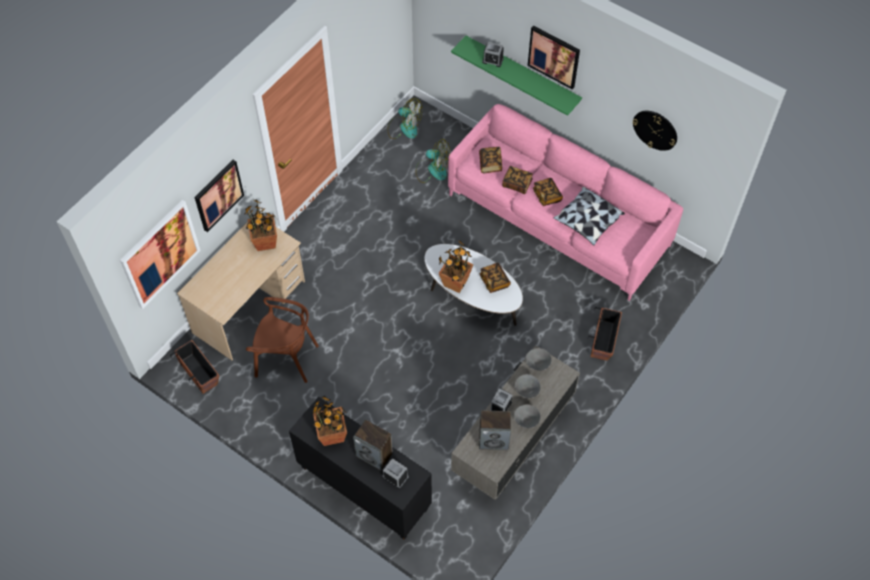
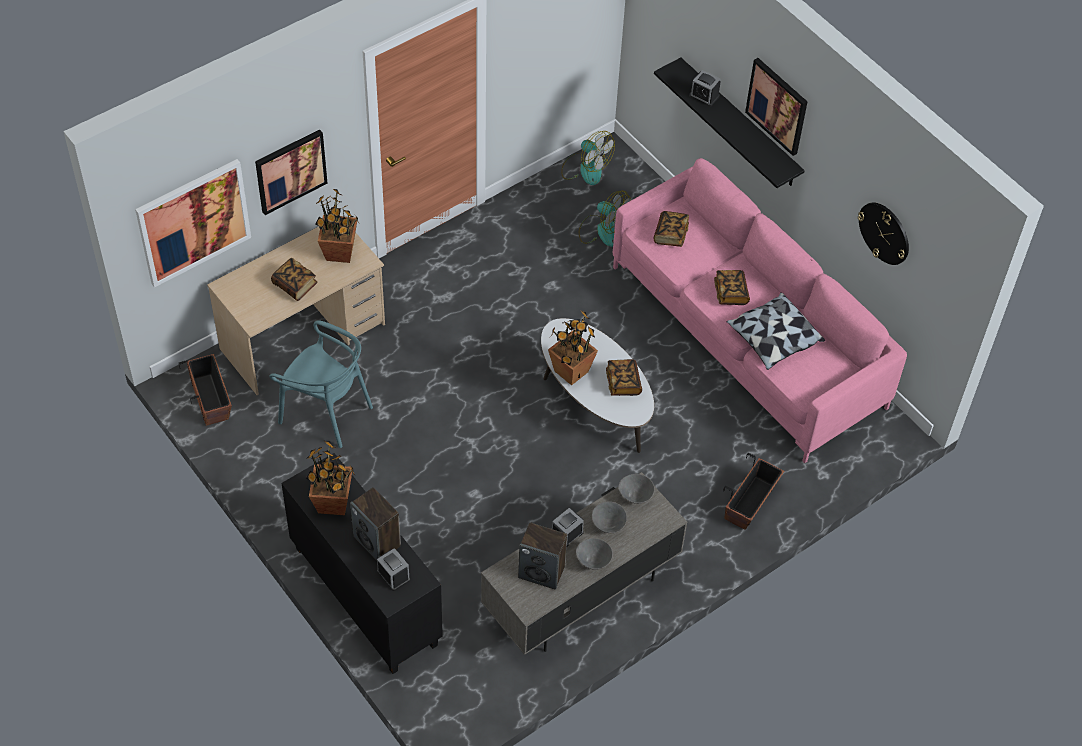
camera: 15 degrees right, 5 degrees down
(286, 358) = (326, 412): brown chair -> turquoise chair
(517, 184) = (696, 268): book -> book (295, 285)
(522, 74) = (739, 124): green shelf -> black shelf

